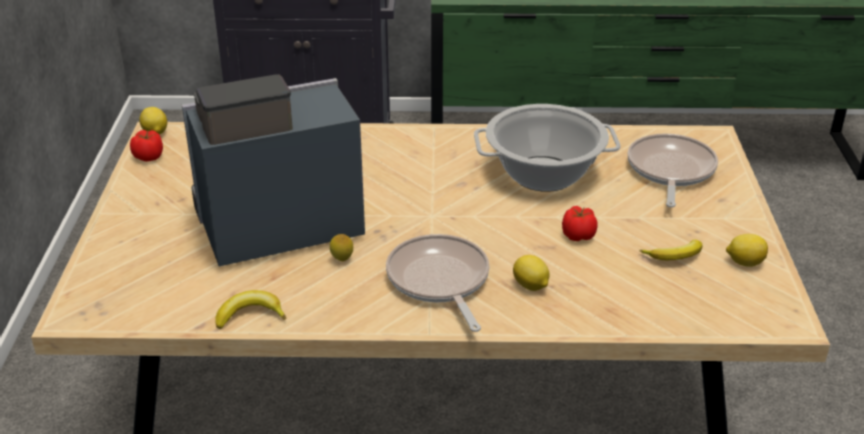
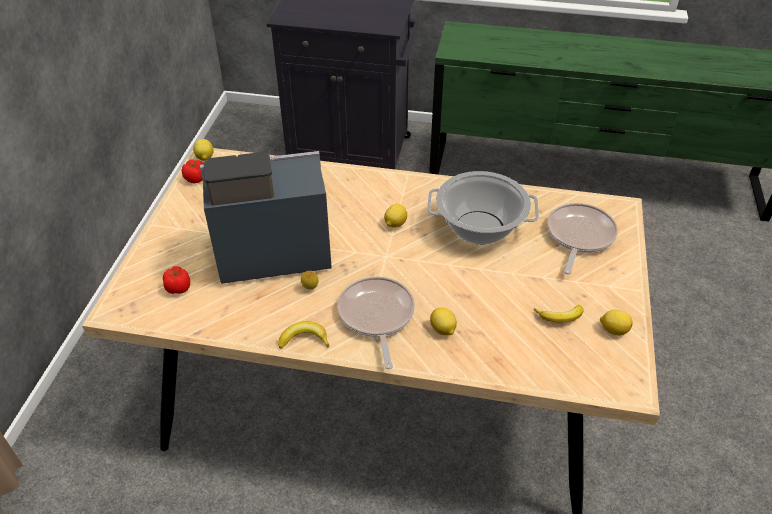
camera: 10 degrees right, 10 degrees up
(250, 315) = (234, 328): banana -> banana (304, 339)
(433, 180) = (395, 224): none -> lemon
(578, 235) = (490, 288): tomato -> tomato (178, 287)

